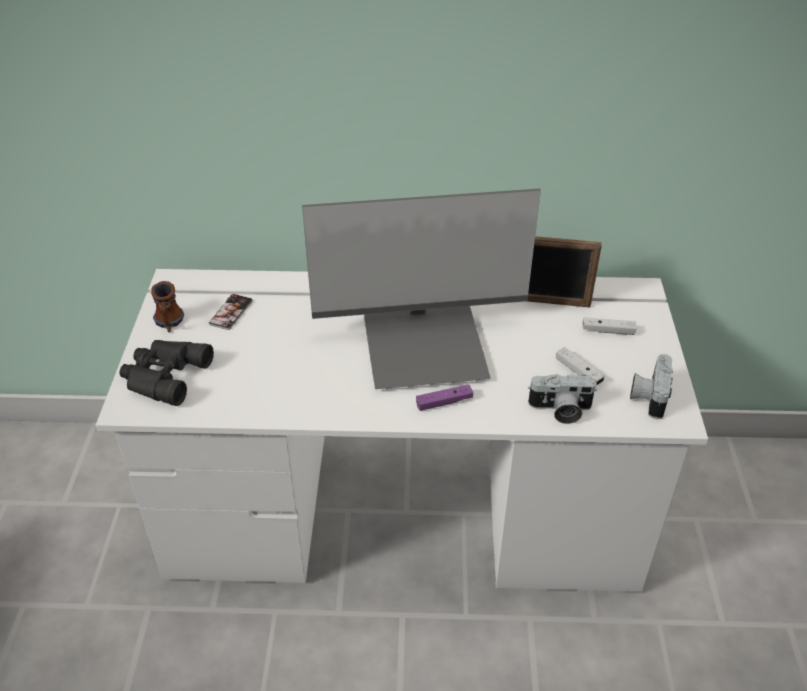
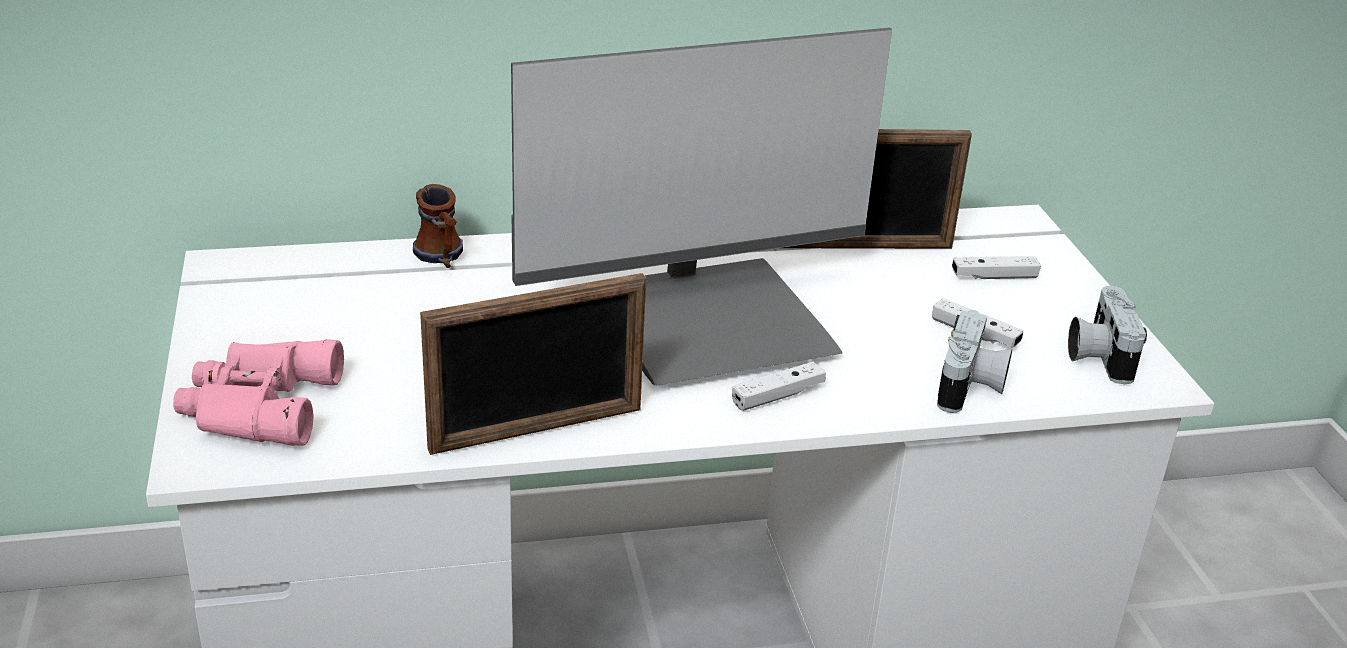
camera: 15 degrees left, 10 degrees down
(163, 376) = (256, 405): black binoculars -> pink binoculars
(169, 324) = (239, 328): mug -> mug (442, 258)
(231, 312) = (350, 302): phone -> none
(303, 409) = (537, 430): none -> picture frame
(444, 402) = (777, 395): purple game controller -> white game controller
(560, 410) = (971, 388): camera -> camera turned 60 degrees counterclockwise

